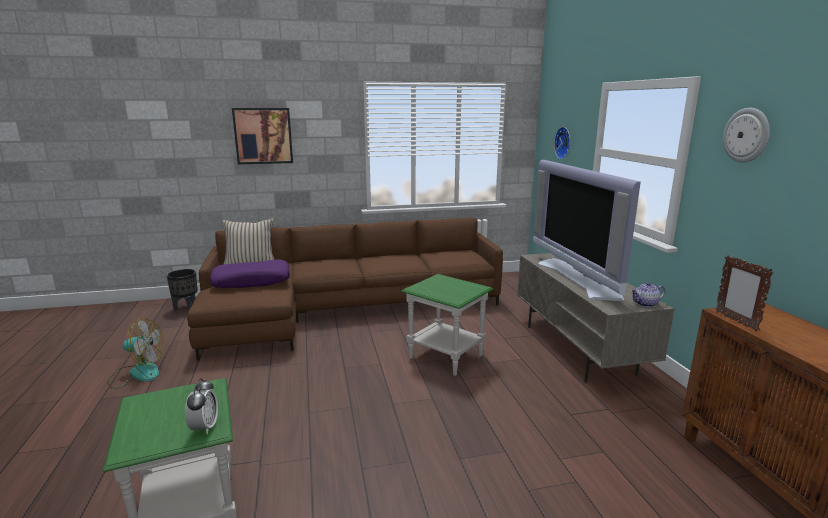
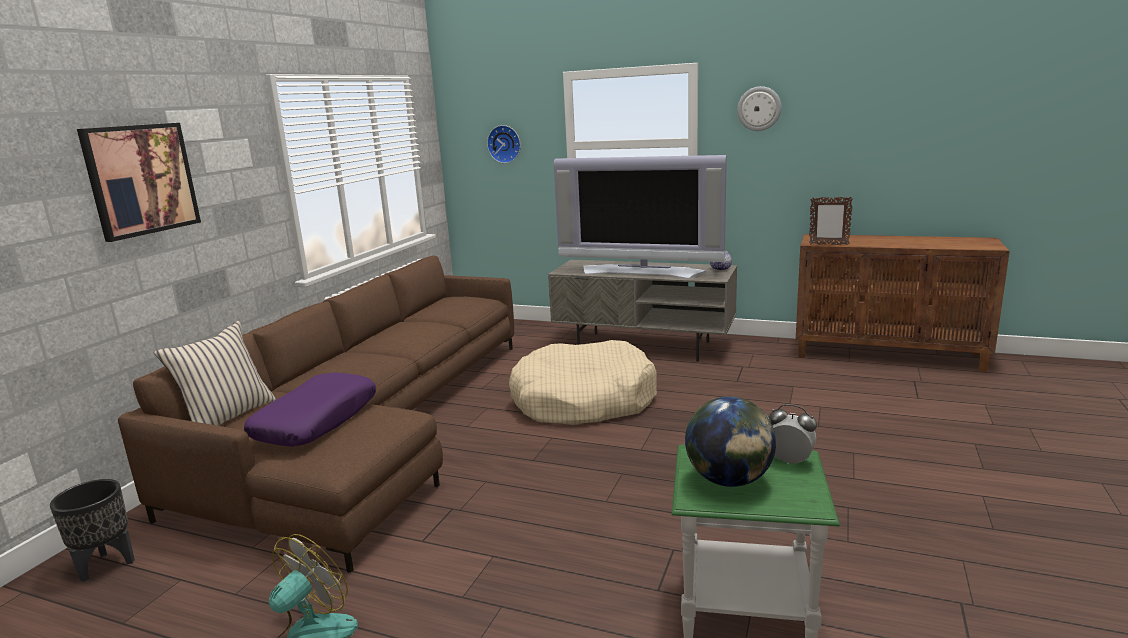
camera: 55 degrees left, 0 degrees up
(165, 408) = (729, 481): none -> globe
(446, 356) = (583, 401): green side table -> beige dog bed

